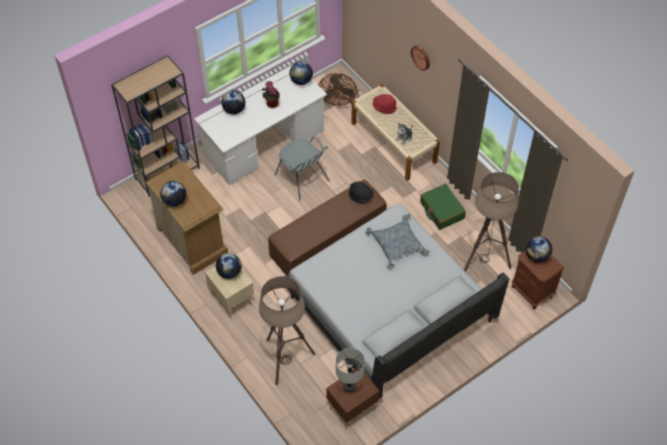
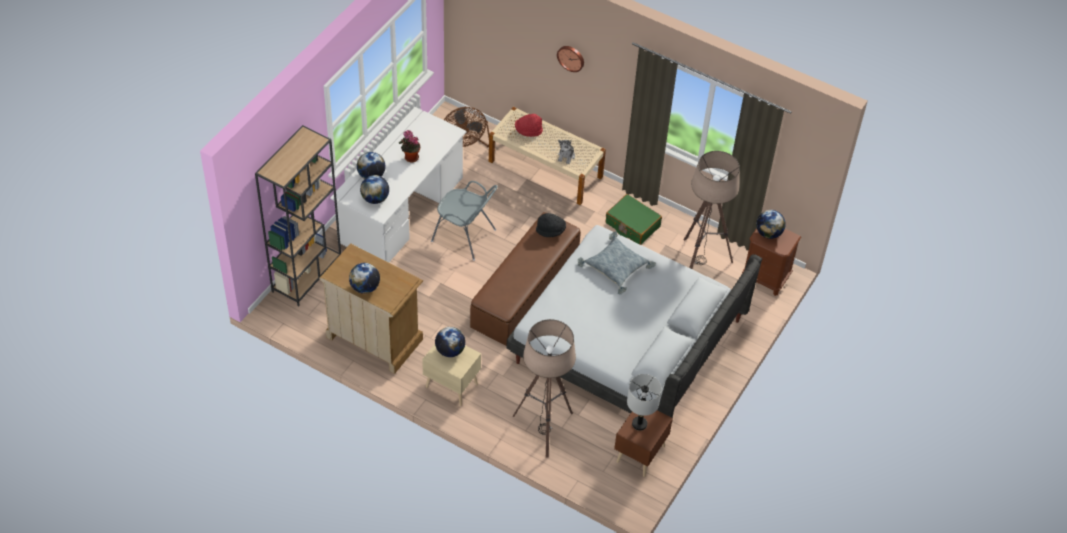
camera: 25 degrees left, 5 degrees down
(301, 81) = (431, 124): globe -> globe (375, 199)

